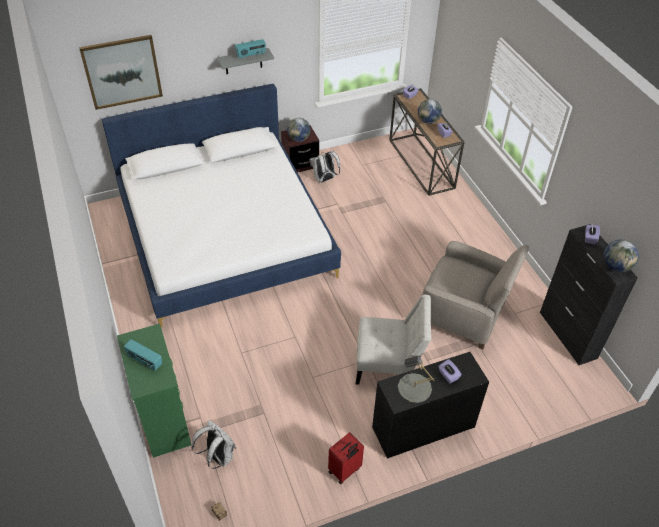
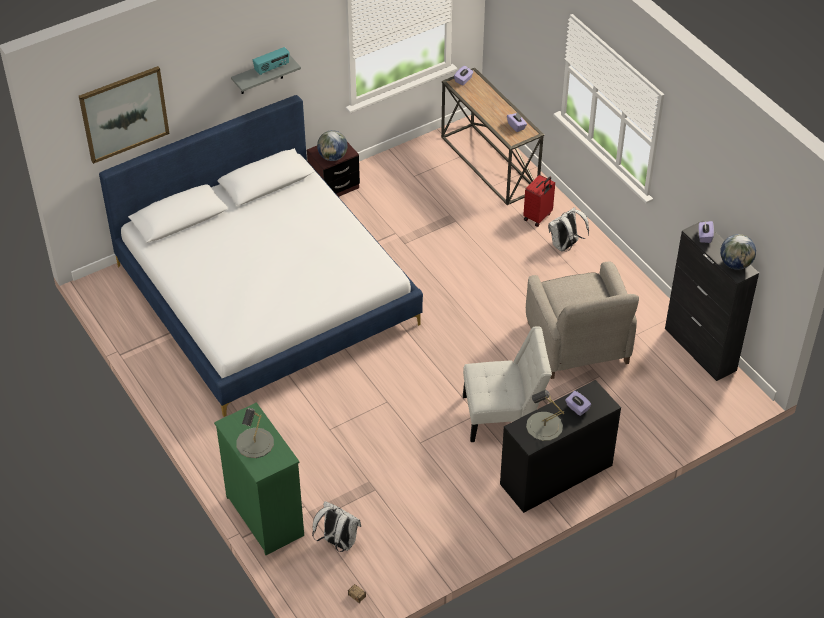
camera: 10 degrees left, 0 degrees up
(144, 361) = (255, 443): radio -> grey table lamp
(324, 179) = (371, 203): white backpack -> white backpack (565, 246)
(345, 470) = (481, 532): red suitcase -> red suitcase (538, 217)
(428, 121) = (493, 112): globe -> none
(464, 313) = (578, 344): beige armchair -> beige armchair turned 60 degrees clockwise

